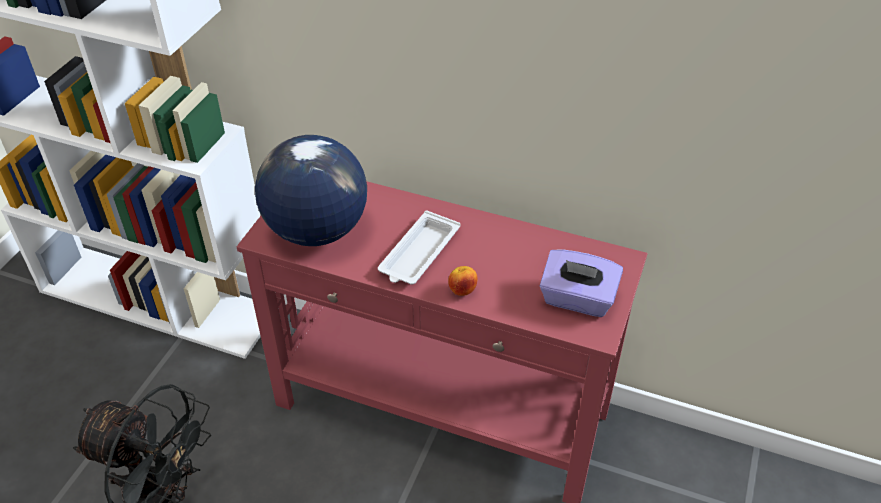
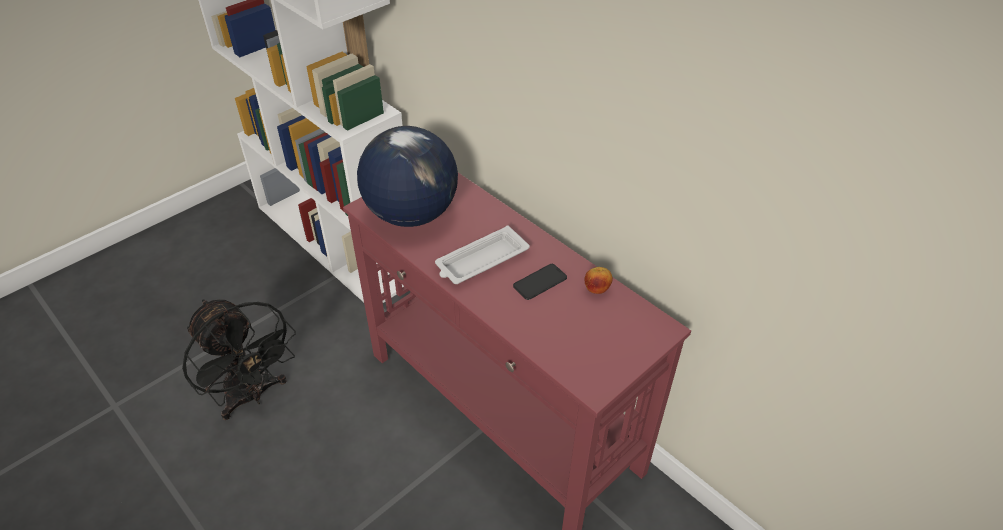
camera: 25 degrees right, 0 degrees up
(462, 290) = (497, 304): apple -> apple (596, 289)
(488, 255) = (540, 282): none -> phone
(577, 299) = (594, 349): purple tissue box -> none

